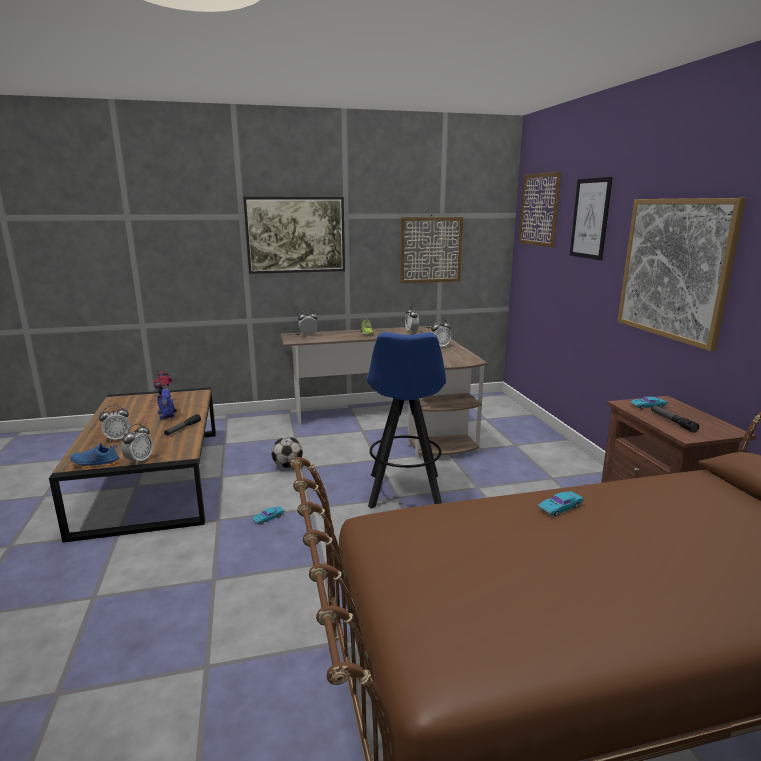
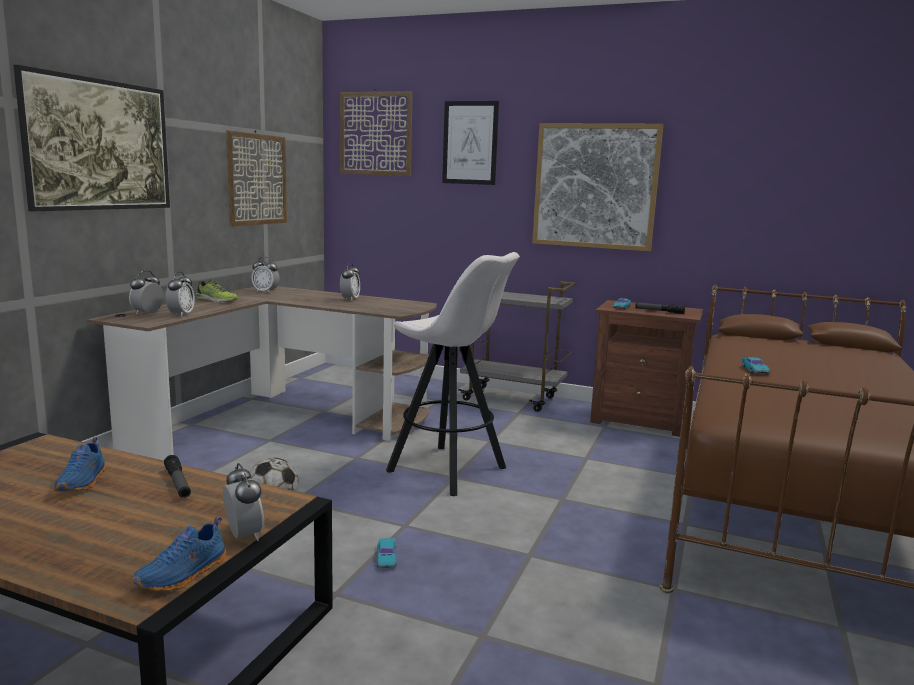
camera: 55 degrees left, 5 degrees down
(117, 439) = (101, 538): alarm clock -> alarm clock (181, 314)
(167, 414) = (83, 482): toy robot -> blue shoe
(404, 492) = (449, 470): blue stool -> white stool
(574, 466) = (512, 399): none -> grey cart

